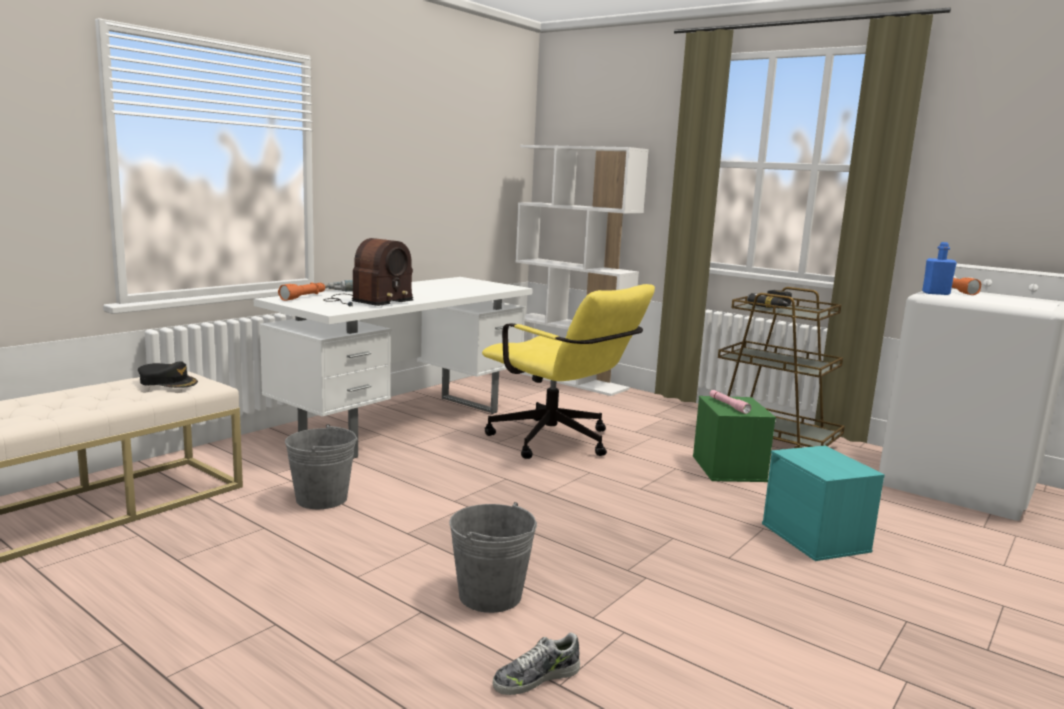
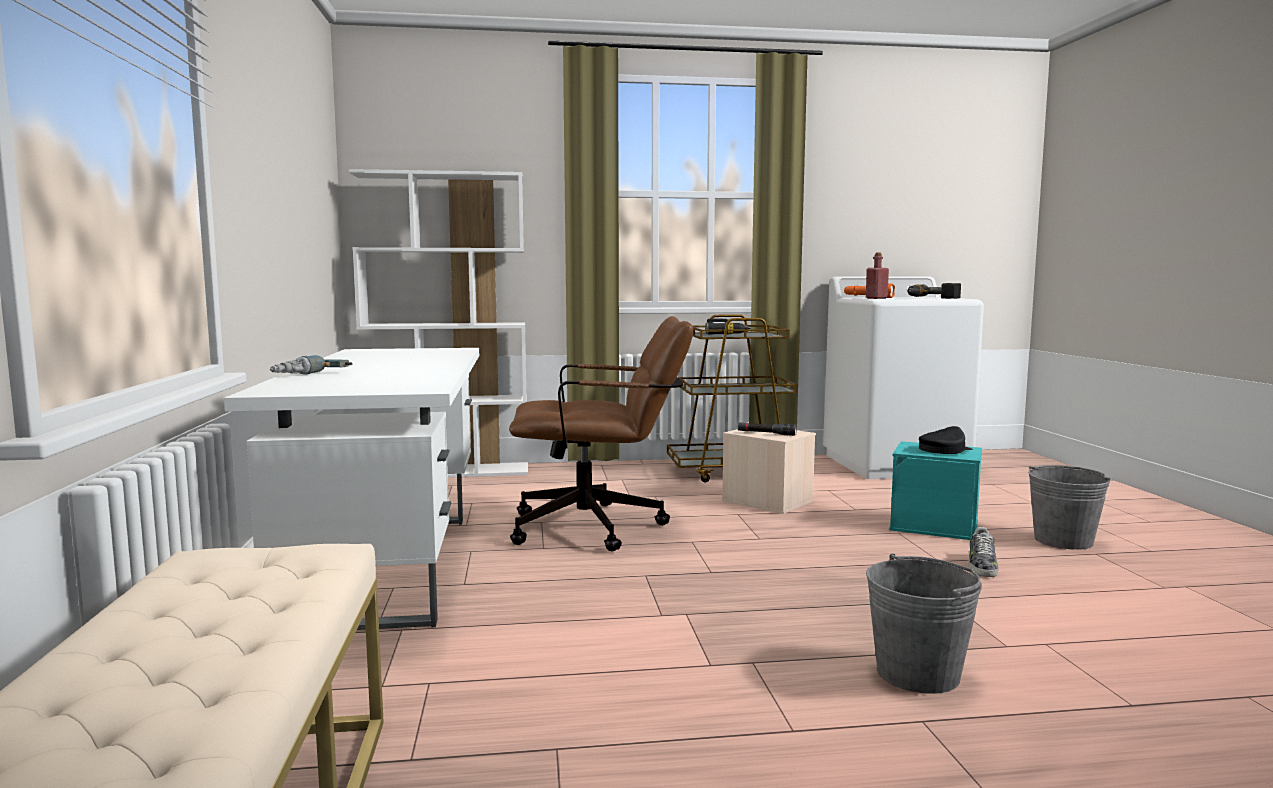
camera: 45 degrees left, 5 degrees down
(168, 382) = (246, 567): black cap -> black cap (944, 449)
(304, 297) = (293, 386): orange flashlight -> none
(322, 499) = (528, 681): grey bucket -> grey bucket (1063, 540)
(366, 301) = (400, 377): radio -> none
(536, 677) = (1112, 711): shoe -> shoe (981, 565)
(560, 443) = (601, 527): yellow office chair -> brown office chair
(727, 468) = (766, 501): green storage box -> beige storage box
(728, 405) = (766, 433): pink flashlight -> black flashlight
(936, 293) = (876, 298): blue bottle -> red bottle
(1009, 302) = (932, 298): none -> power drill

